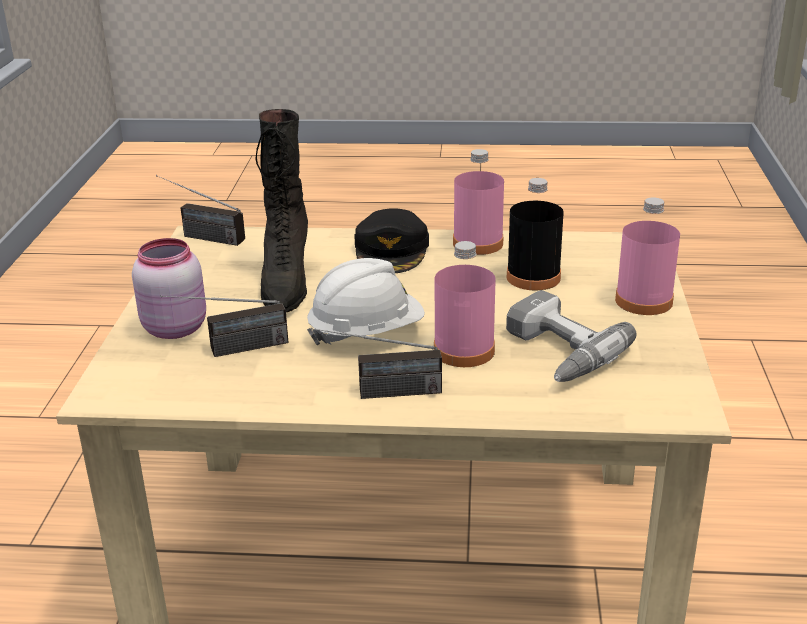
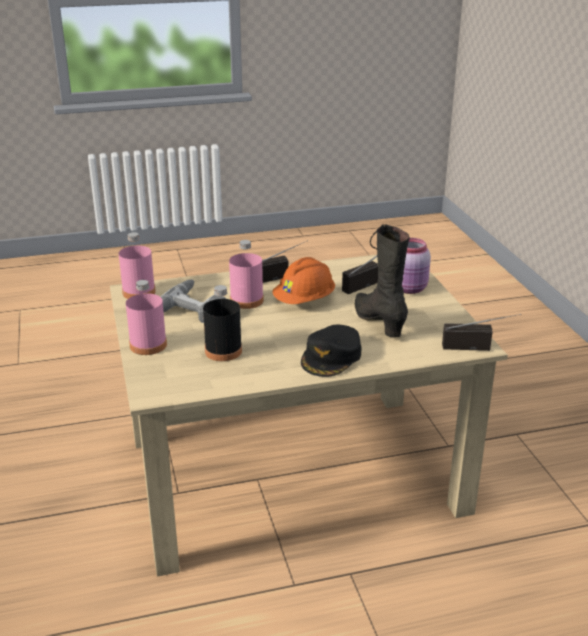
camera: 160 degrees right, 0 degrees up
(366, 333) = (304, 301): white hard hat -> orange hard hat
(392, 250) = (331, 357): black cap -> black cap turned 135 degrees counterclockwise
(478, 243) = (274, 373): pink bottle -> pink bottle (139, 292)

